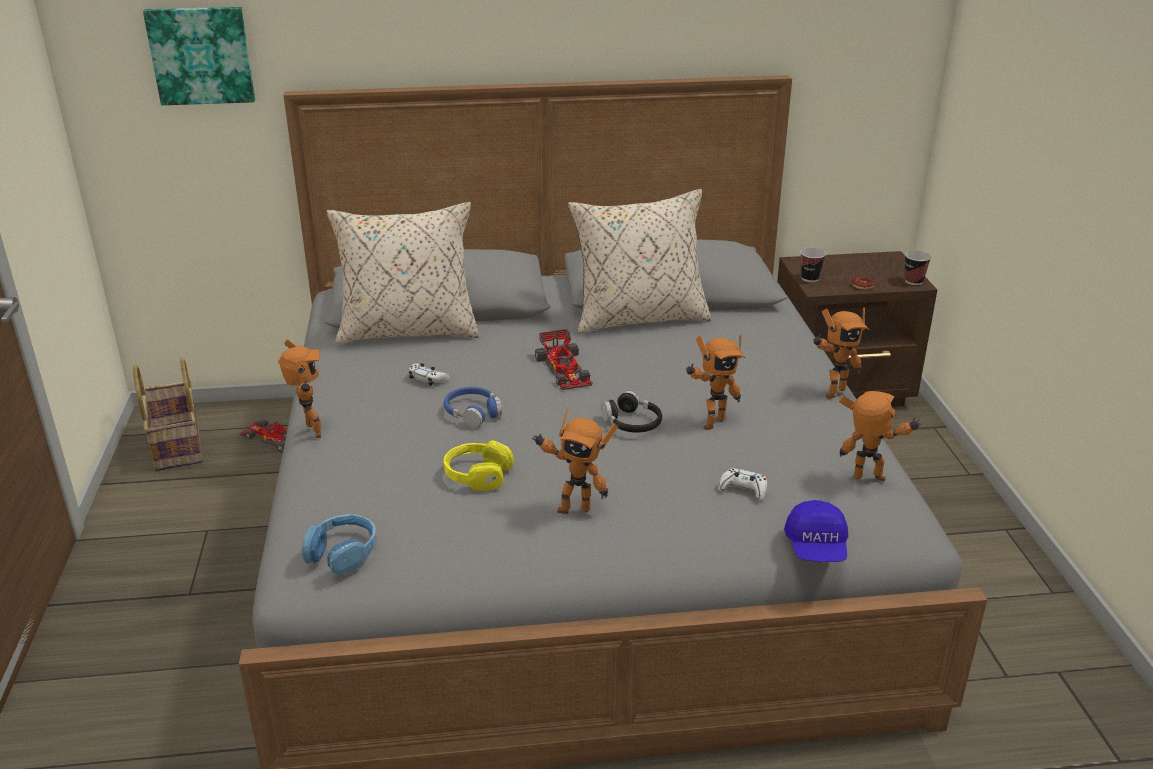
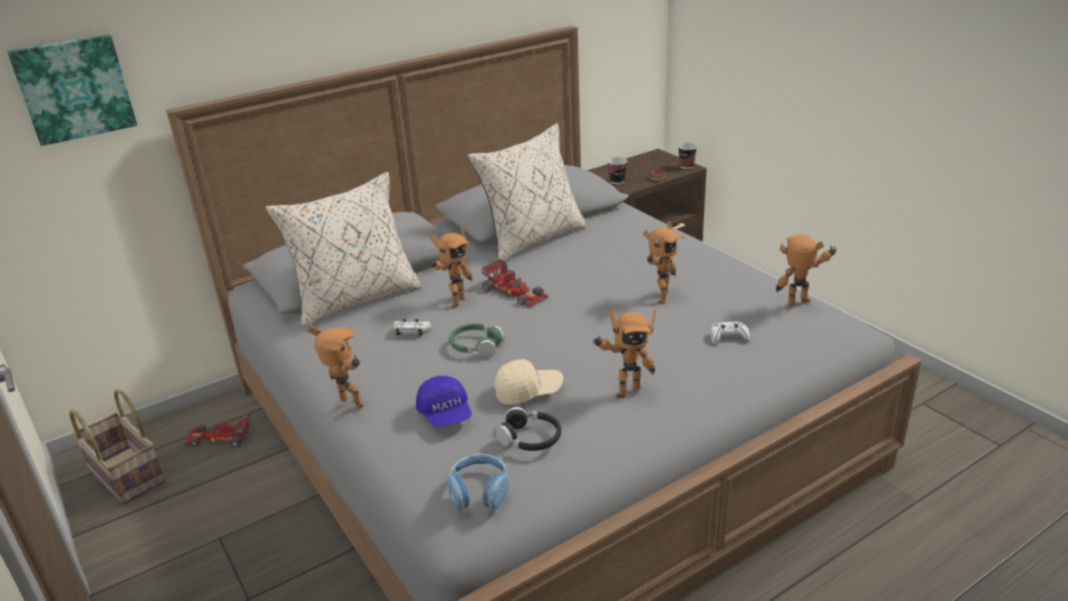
camera: 25 degrees left, 0 degrees up
(473, 413) = (476, 346): blue headphones -> green headphones
(477, 475) = (528, 392): yellow headphones -> beige cap
(632, 423) = (605, 315): black headphones -> black headphones (530, 438)
(816, 547) = (813, 360): blue cap -> blue cap (445, 414)
(832, 392) = (716, 253): toy robot -> toy robot (454, 302)

